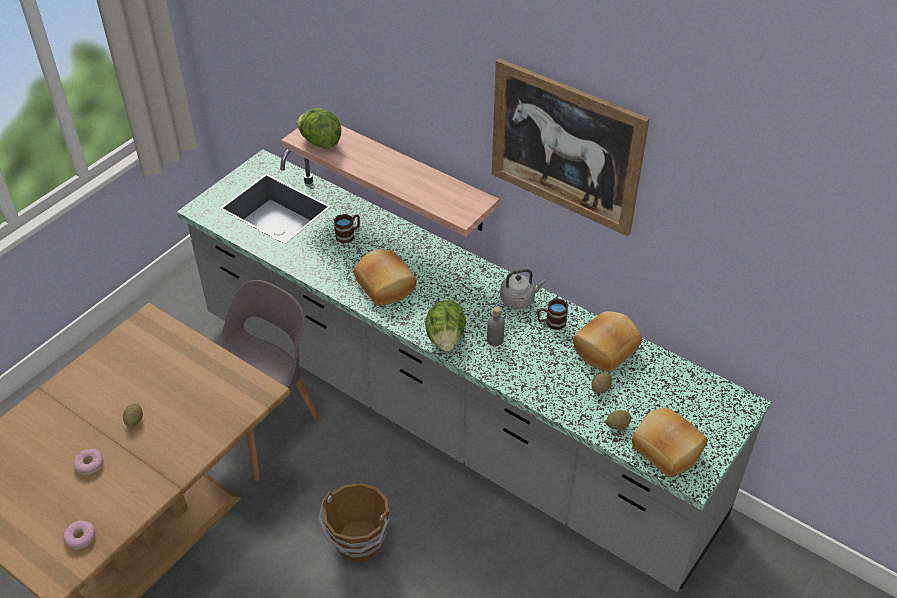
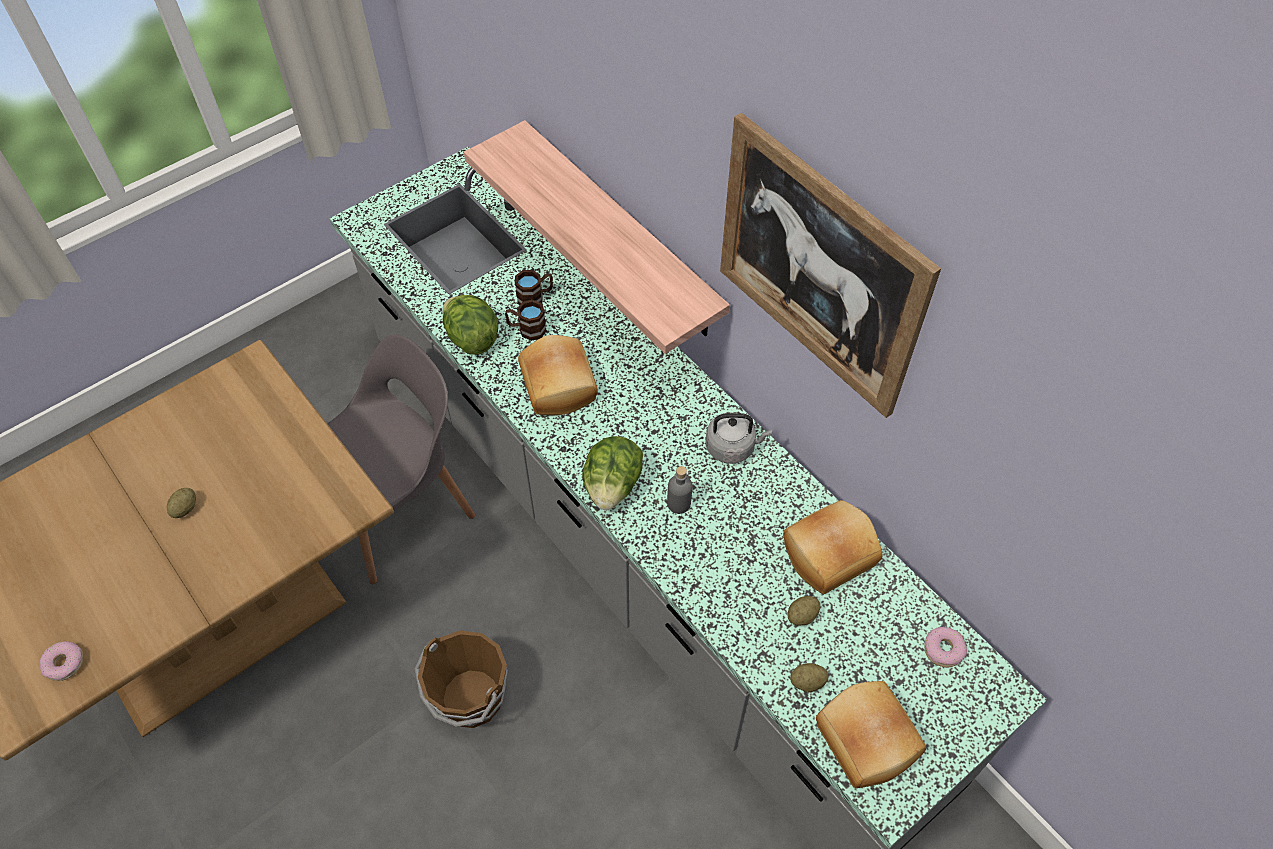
camera: 15 degrees right, 10 degrees up
(89, 465) = (110, 560): donut -> donut (943, 650)
(320, 142) = (513, 165): lettuce -> lettuce (471, 338)
(551, 322) = (766, 494): brown mug -> brown mug (527, 329)

